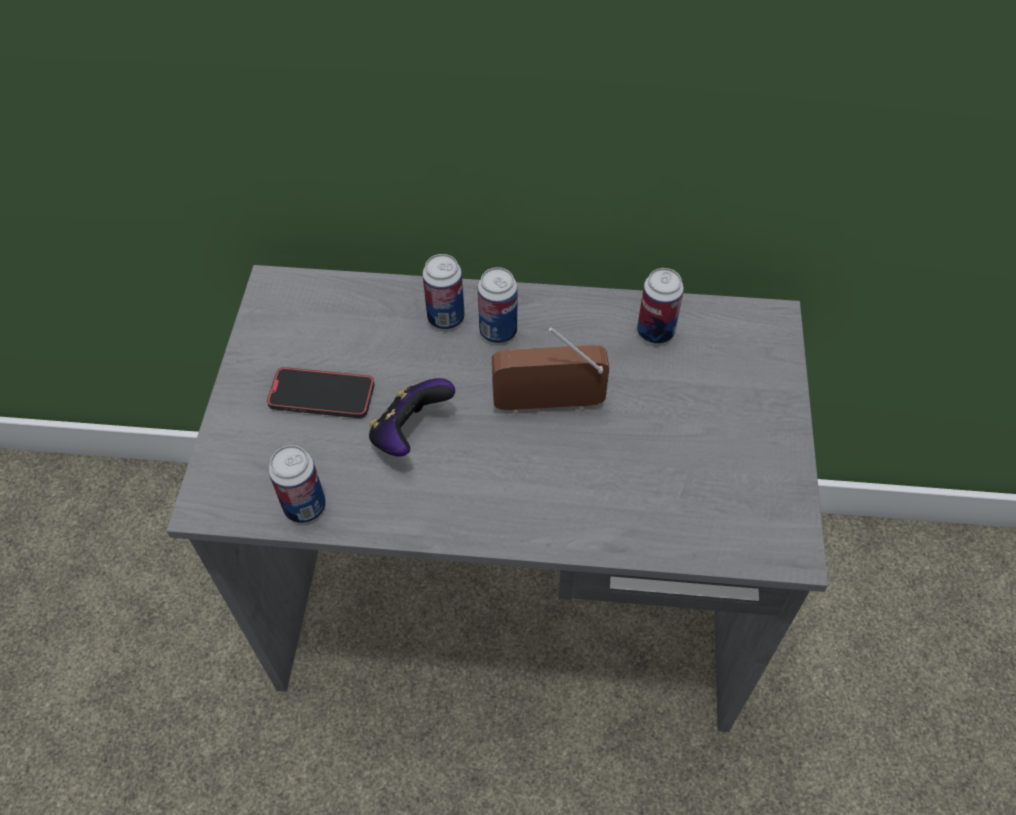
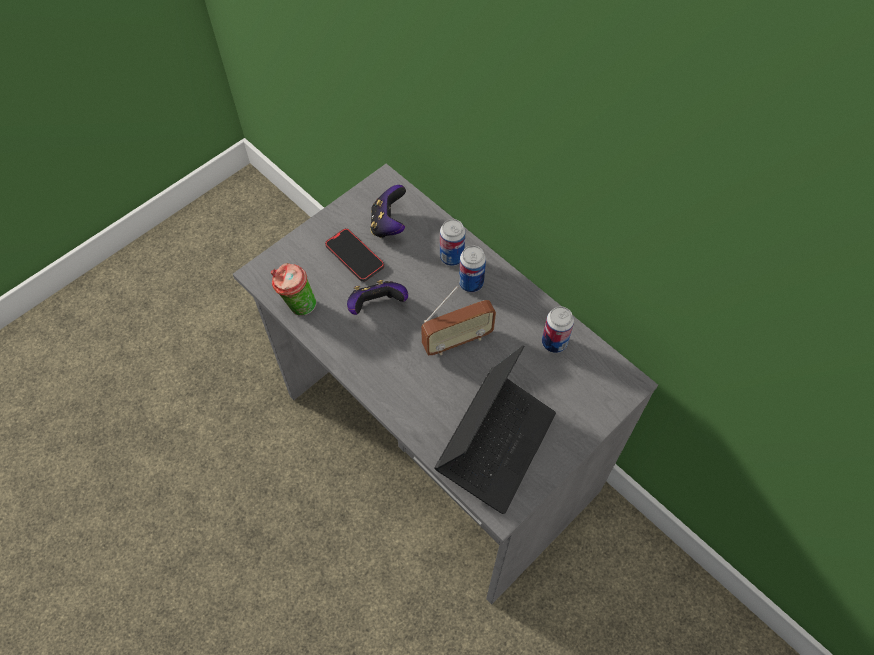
camera: 40 degrees right, 5 degrees up
(305, 506) = (297, 306): can -> cup
(329, 331) = (388, 224): none -> game controller
(548, 405) = (457, 341): radio -> radio turned 120 degrees clockwise
(710, 485) = (496, 444): none -> laptop

